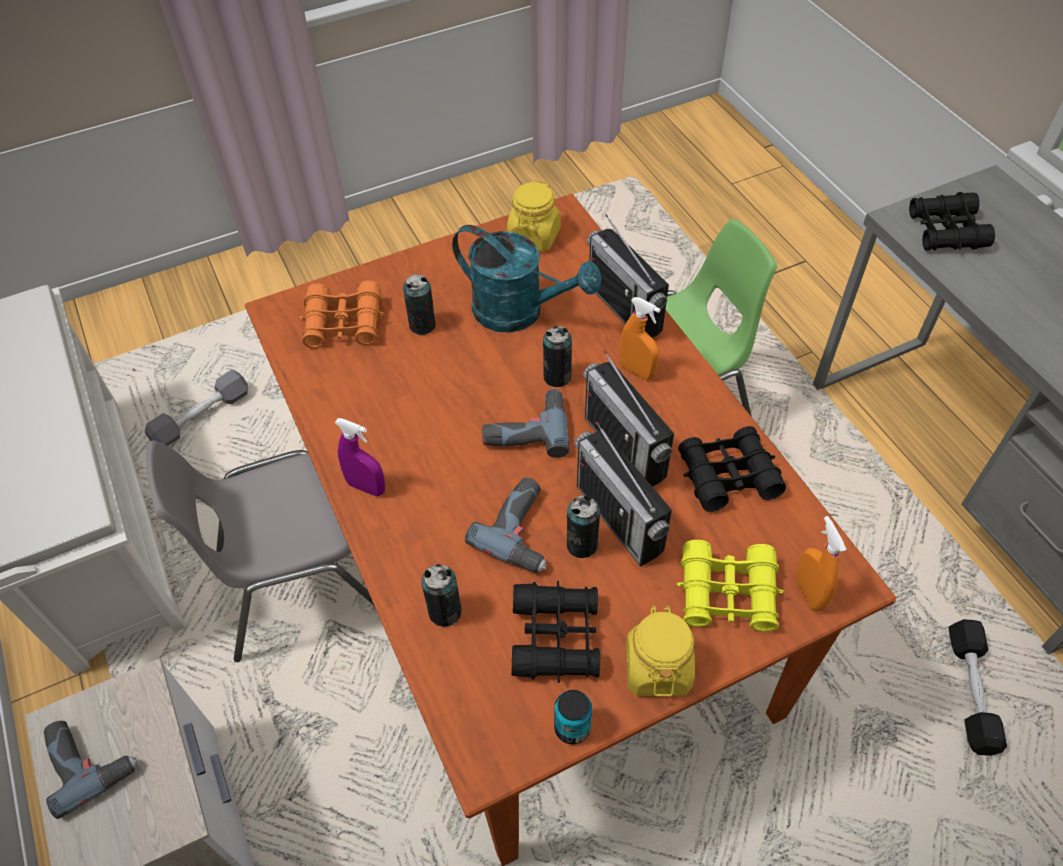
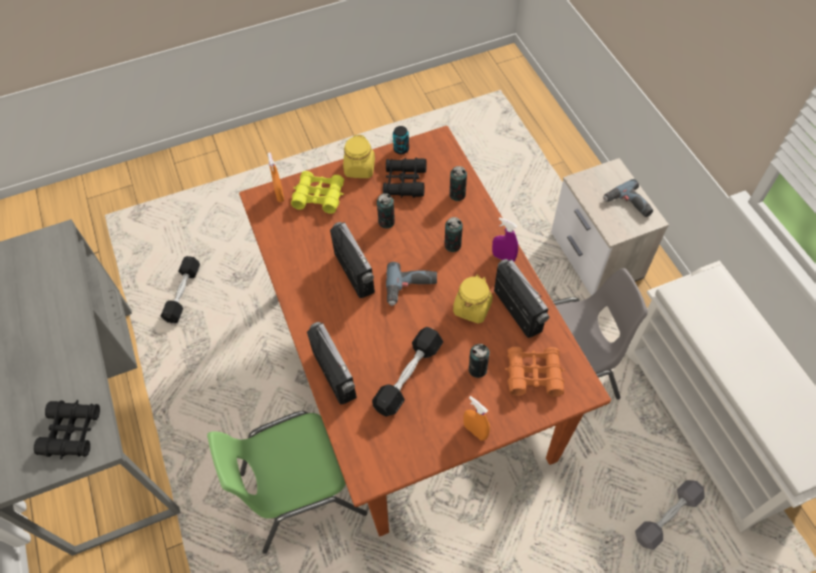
camera: 175 degrees left, 5 degrees up
(520, 312) = (408, 376): turquoise watering can -> black dumbbell
(524, 530) = (416, 230): power drill -> none
(534, 237) = (392, 452): yellow jar -> yellow jar (472, 307)
(557, 377) = (388, 322): can -> can (452, 245)
(619, 519) = (365, 233): radio -> radio (517, 310)
(637, 371) = (336, 323): orange spray bottle -> orange spray bottle (475, 431)
(728, 475) = (300, 253): black binoculars -> none

